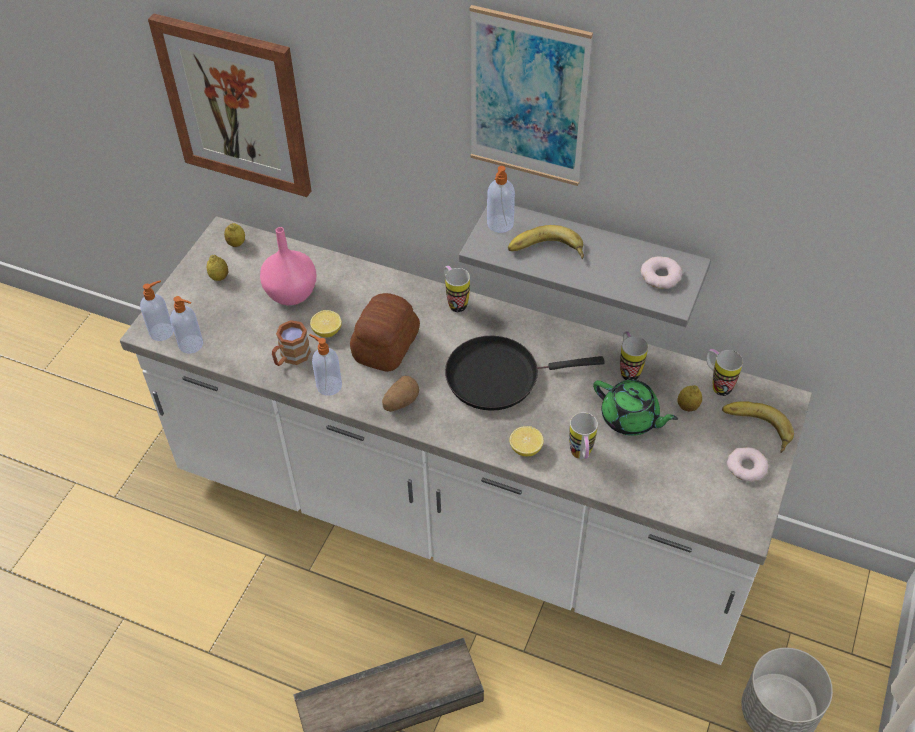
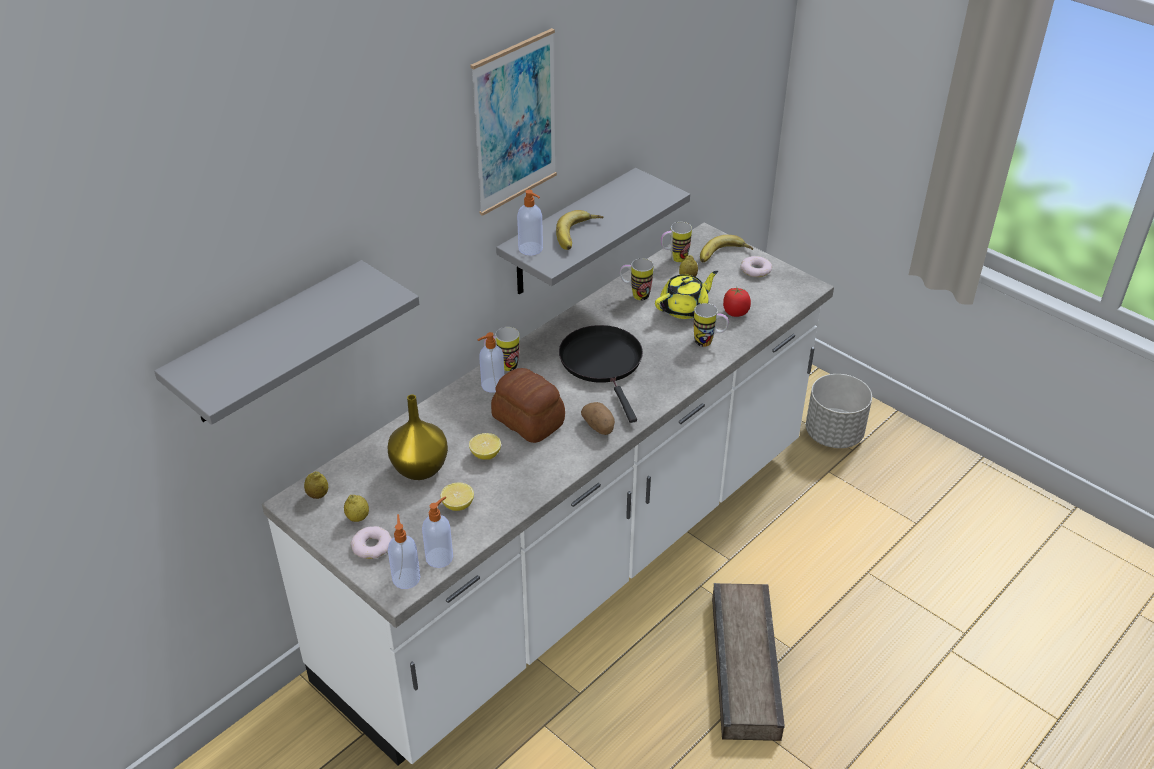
camera: 70 degrees left, 10 degrees down
(236, 106) = (270, 345): picture -> grey shelf
(290, 294) = (419, 469): pink vase -> yellow vase
(291, 357) = (503, 486): brown mug -> none
(328, 385) = (553, 468): soap dispenser -> soap dispenser (492, 385)
(498, 376) = (603, 363): black frying pan -> black frying pan turned 150 degrees clockwise
(526, 449) = (687, 369): lemon -> lemon (458, 505)
(630, 418) = (684, 308): green teapot -> yellow teapot
(650, 468) = (735, 313): none -> tomato
(661, 276) = (640, 192): donut -> donut (372, 546)

